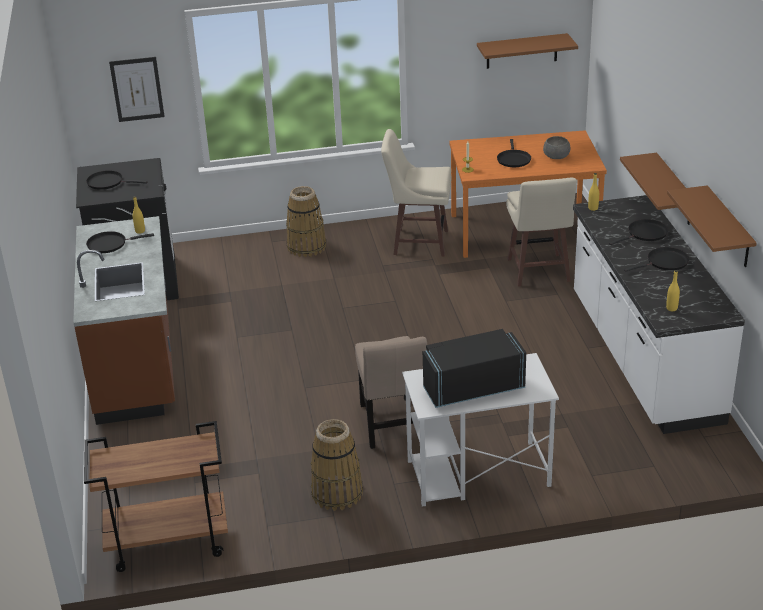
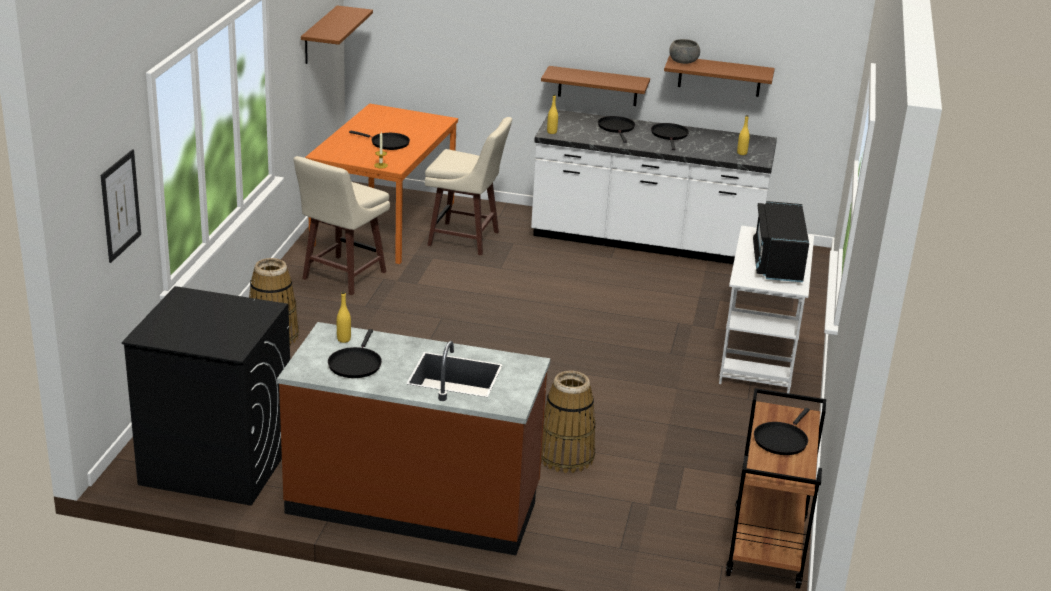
camera: 70 degrees left, 5 degrees down
(108, 182) = (201, 329): black frying pan -> black frying pan (781, 440)
(337, 493) = (743, 431): basket -> basket (565, 456)
(392, 425) = (657, 376): beige chair -> none
(556, 156) = (405, 127): grey bowl -> grey bowl (683, 61)

